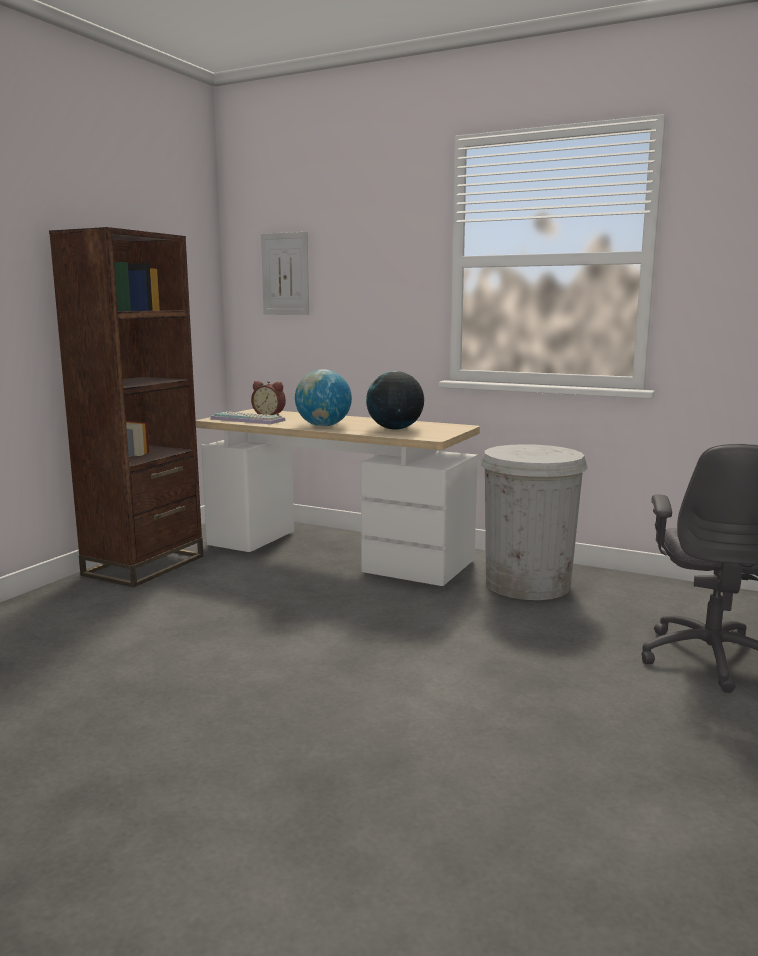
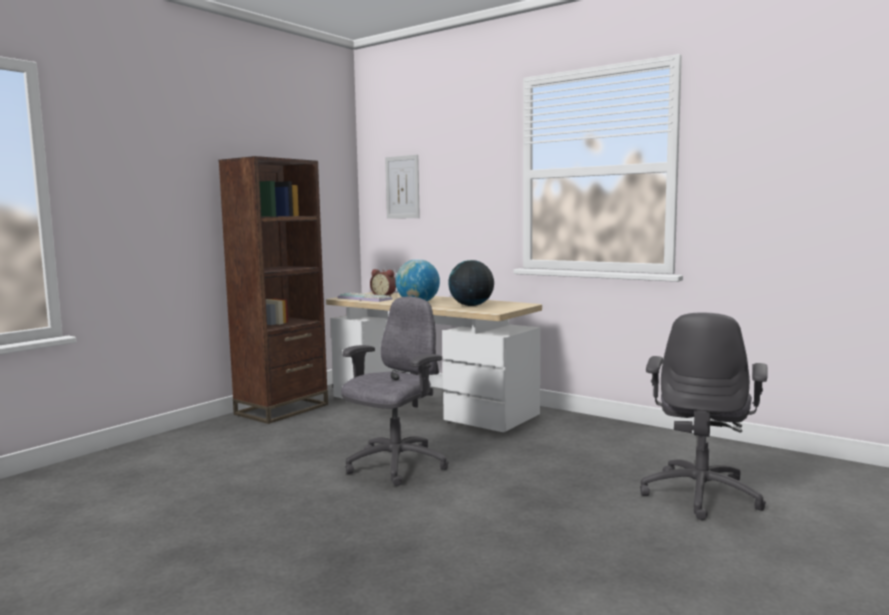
camera: 10 degrees right, 5 degrees down
(327, 640) = (395, 466): none -> grey office chair
(527, 584) = (575, 434): white trash can -> none

